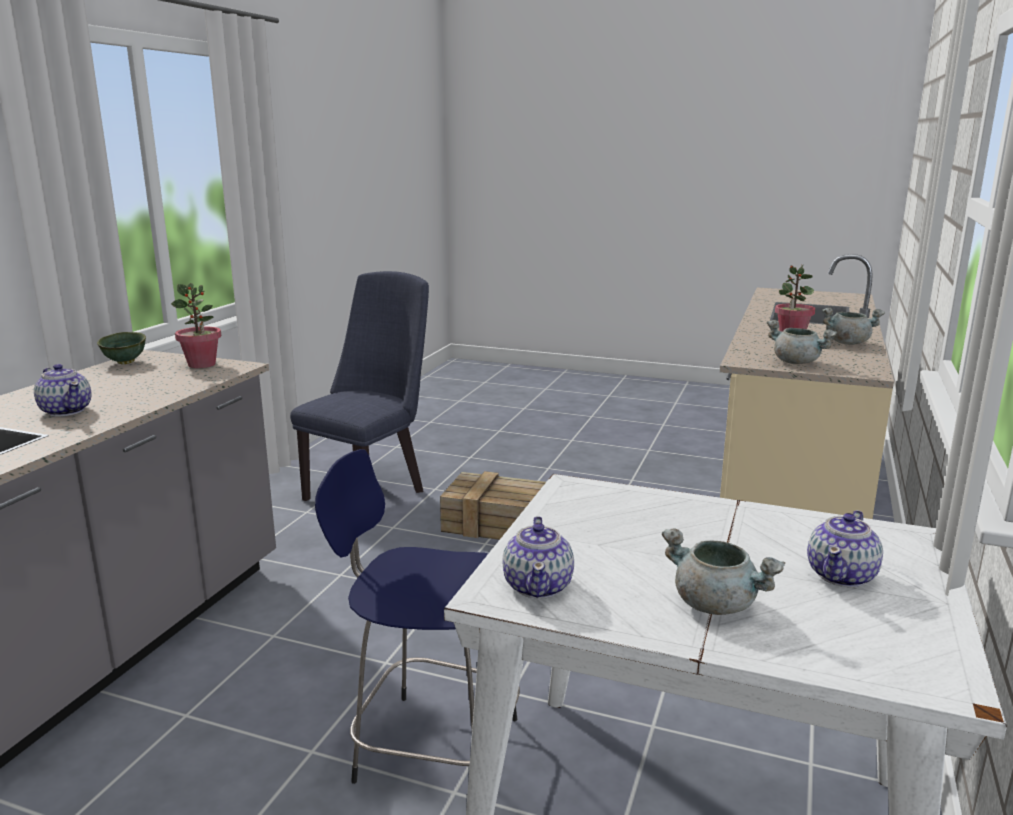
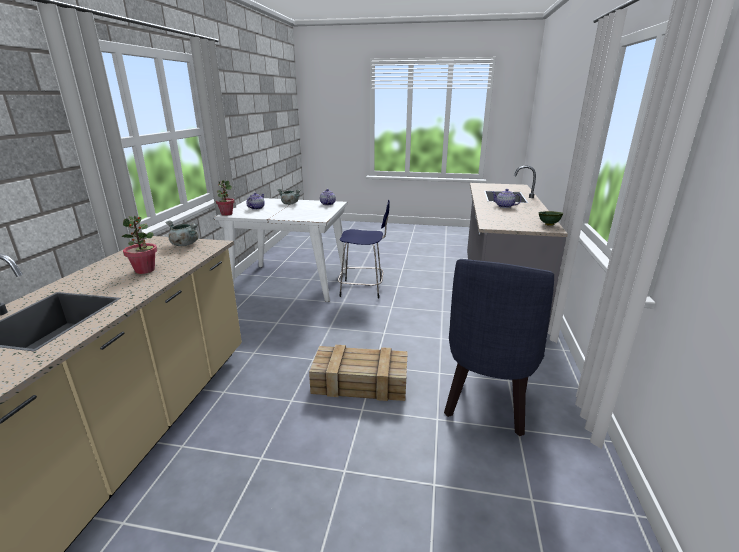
camera: 170 degrees right, 5 degrees up
(202, 364) = (508, 225): potted plant -> potted plant (226, 214)
(847, 343) = (113, 265): grey cooking pot -> none

